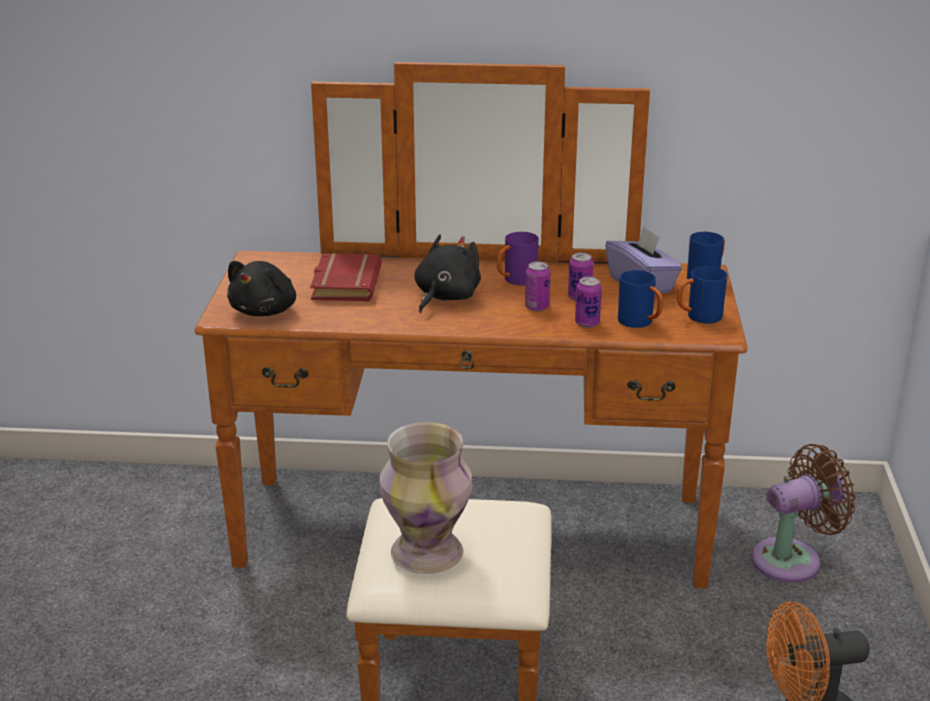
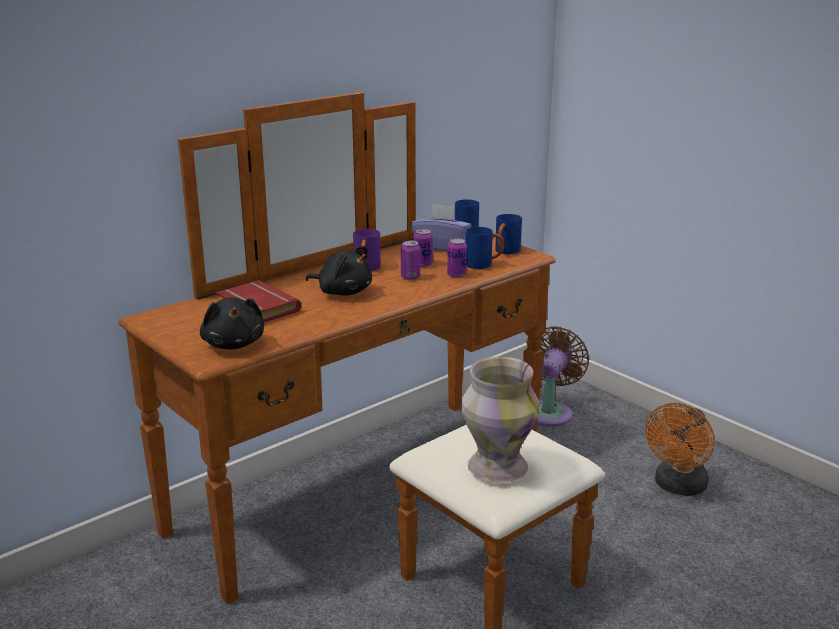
camera: 45 degrees left, 5 degrees down
(445, 297) = (343, 292): black plush toy -> black plush toy turned 135 degrees clockwise

